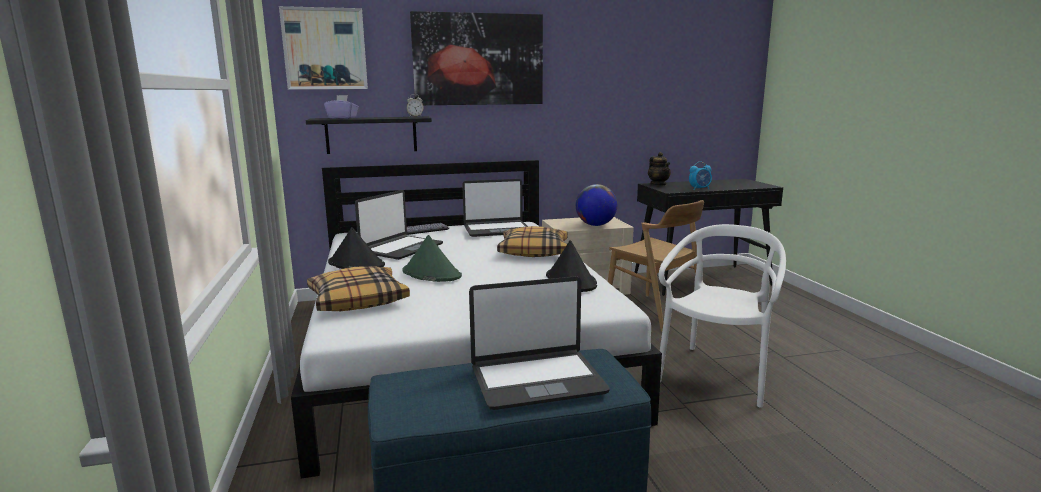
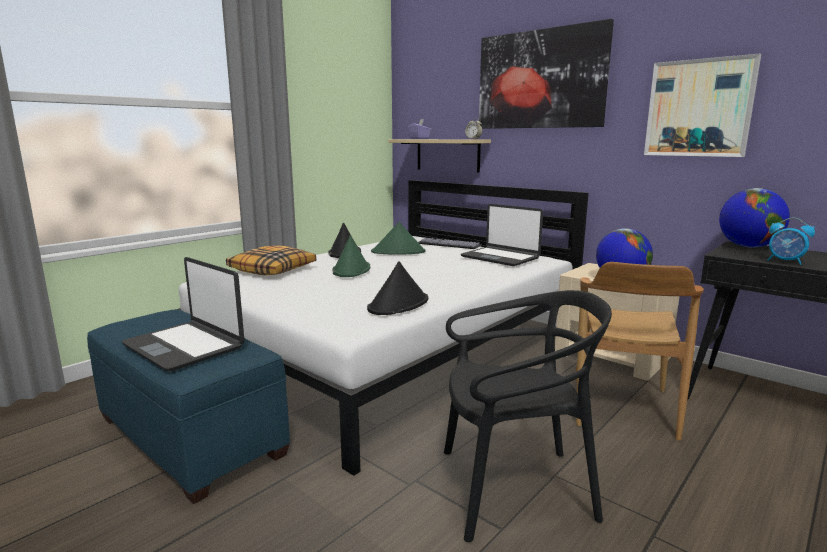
camera: 55 degrees right, 0 degrees up
(325, 49) = (423, 81): picture -> picture (699, 108)
(371, 135) = (447, 155): black shelf -> beige shelf
(401, 248) = (398, 252): laptop -> green hat
(534, 251) = (465, 279): pillow -> none
(658, 184) = (748, 246): teapot -> globe
(717, 375) = (514, 488): white chair -> black chair

